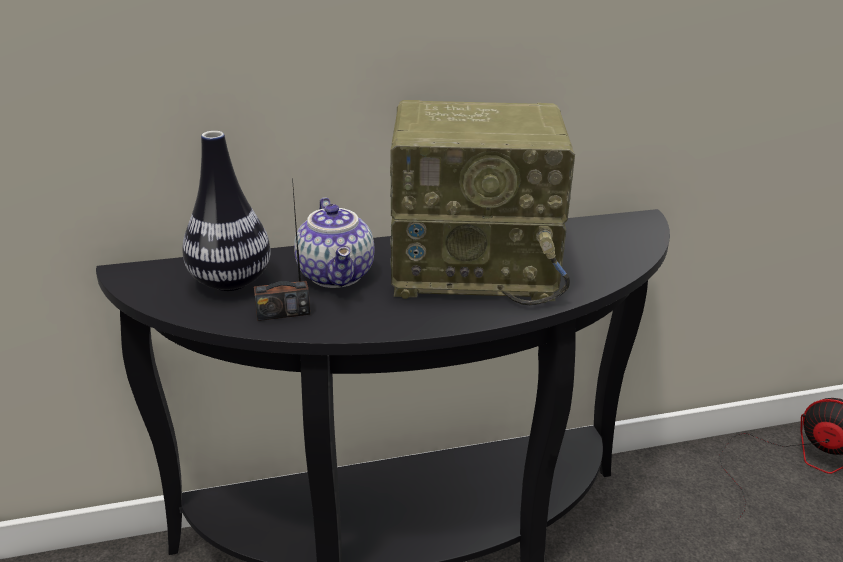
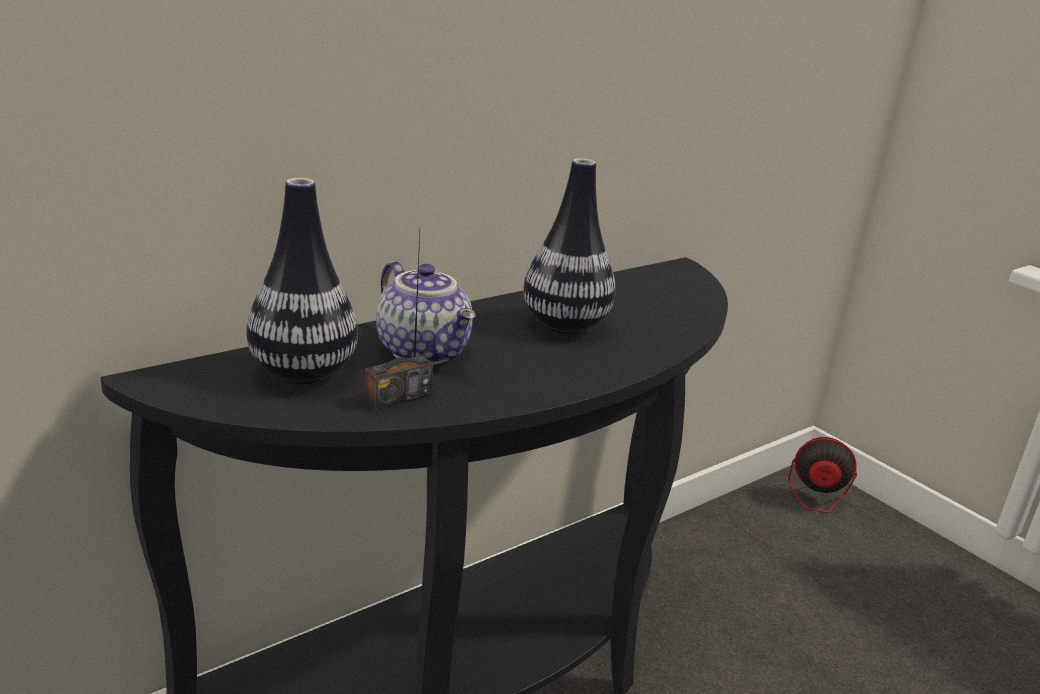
camera: 25 degrees left, 5 degrees down
(476, 266) = (565, 326): radio -> vase

